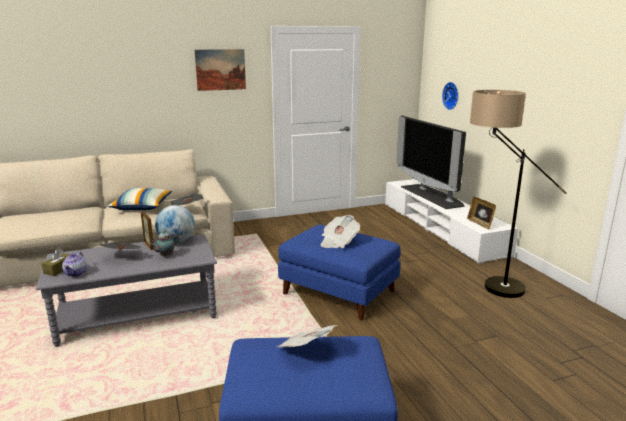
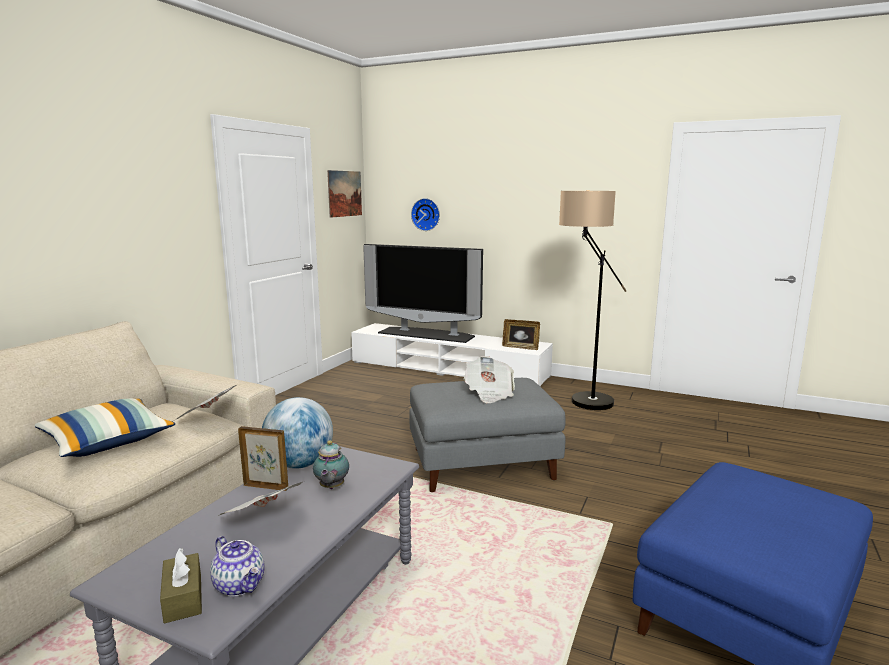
camera: 45 degrees left, 5 degrees down
(220, 69) = (148, 180): picture -> picture (344, 193)
(306, 350) = (732, 500): newspaper -> none
(340, 293) = (483, 464): blue ottoman -> grey ottoman

